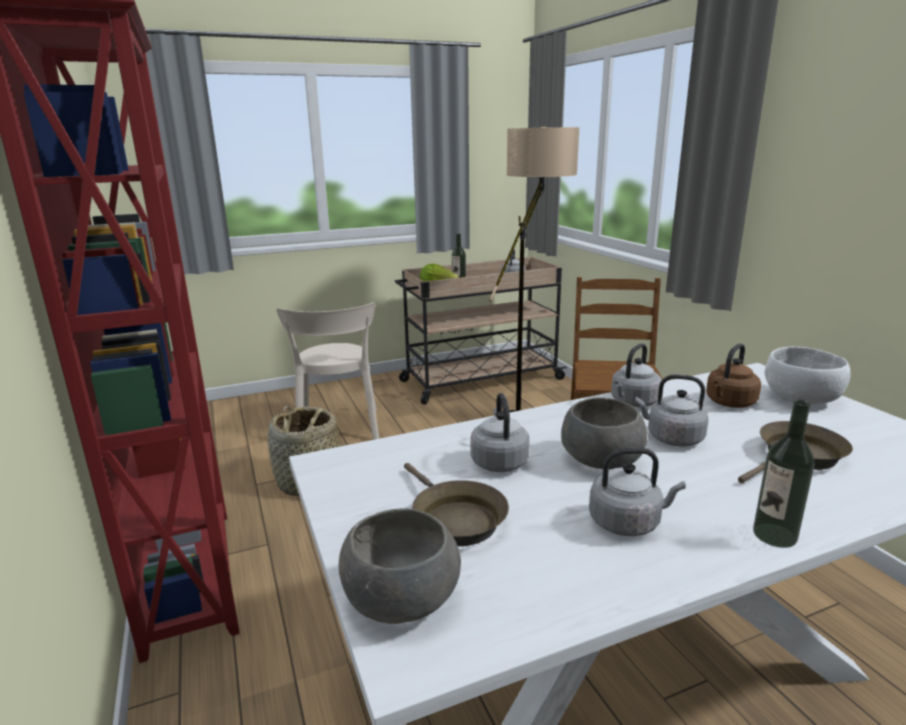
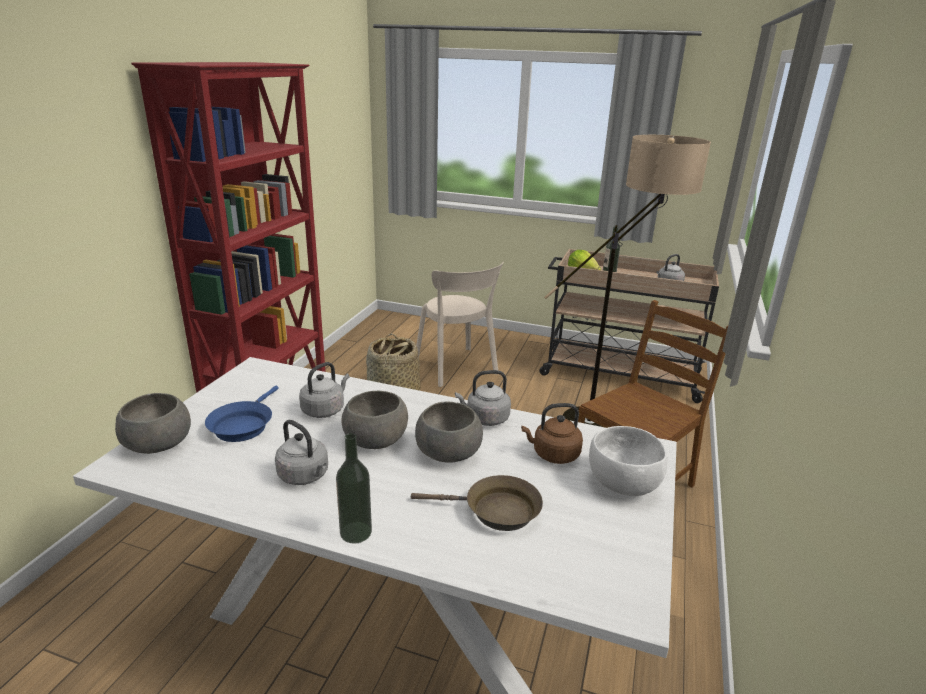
camera: 40 degrees right, 5 degrees up
(339, 430) = (457, 368): beige chair -> beige chair turned 60 degrees counterclockwise
(454, 519) = (243, 425): brown frying pan -> blue frying pan
(671, 438) = (447, 452): grey kettle -> grey bowl

